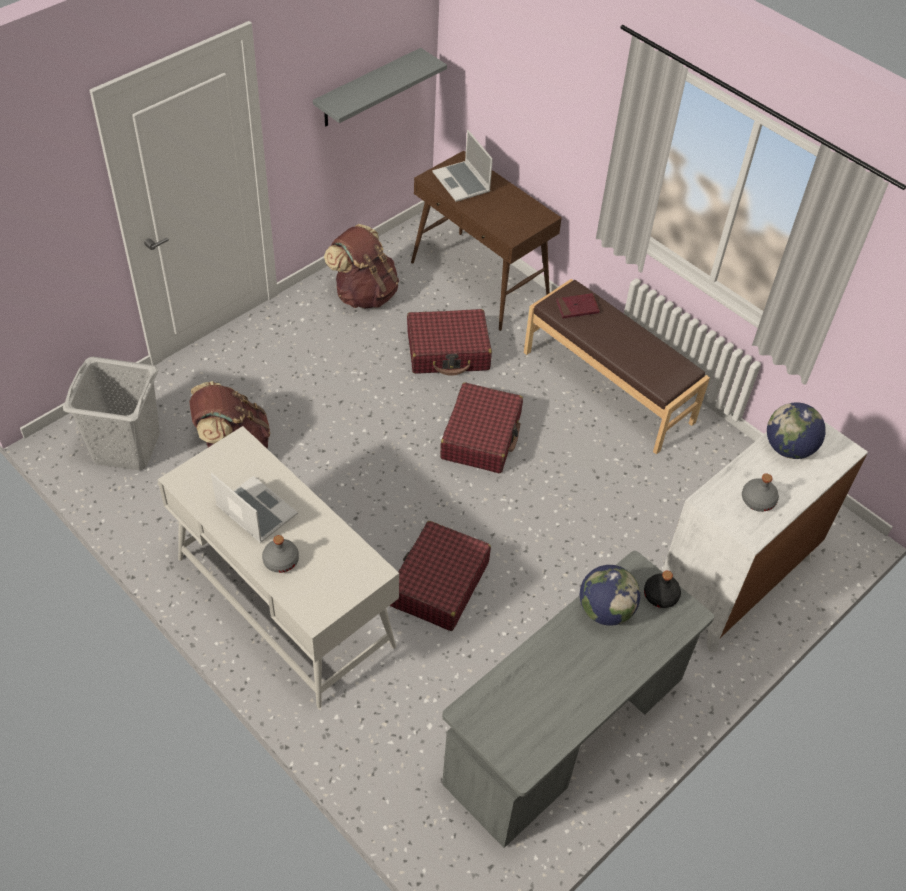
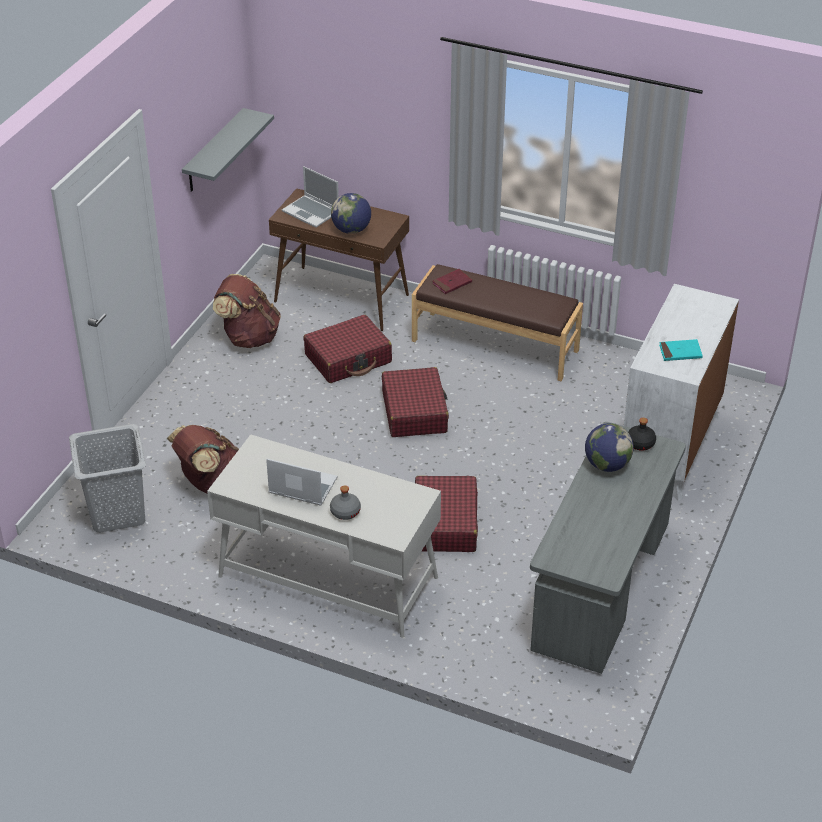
camera: 20 degrees left, 10 degrees down
(757, 500) = (680, 352): grey bottle -> turquoise book
(788, 448) = (683, 313): globe -> globe (351, 230)

